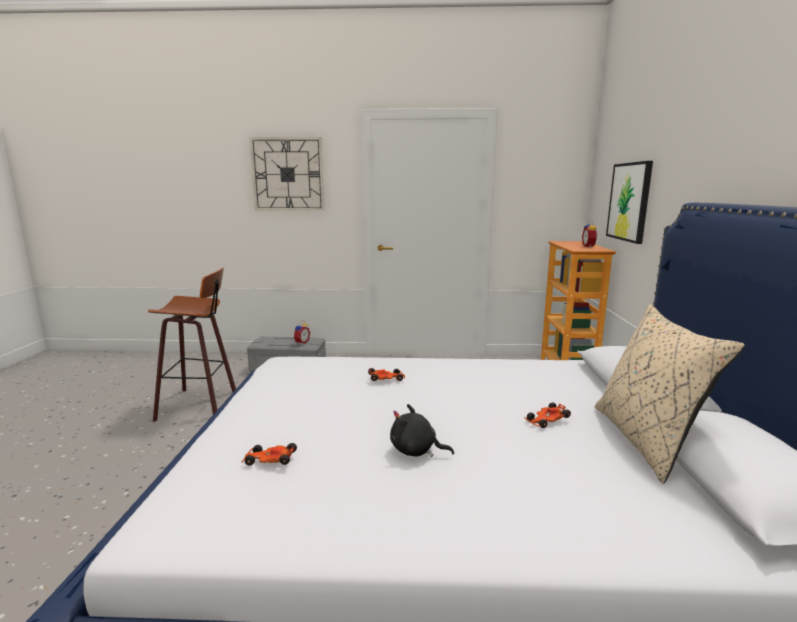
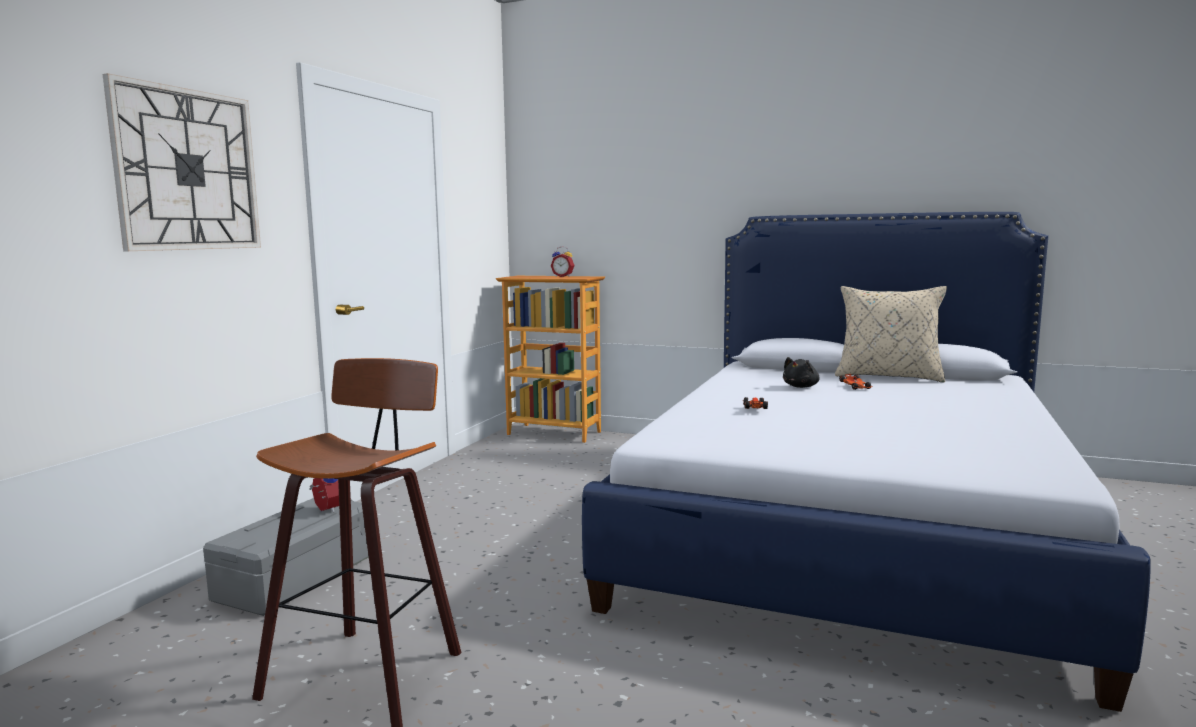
camera: 70 degrees left, 5 degrees down
(269, 460) = (935, 449): toy car -> none
(416, 451) = (910, 415): black plush toy -> black plush toy (801, 387)
(629, 201) = (616, 223): picture -> none

